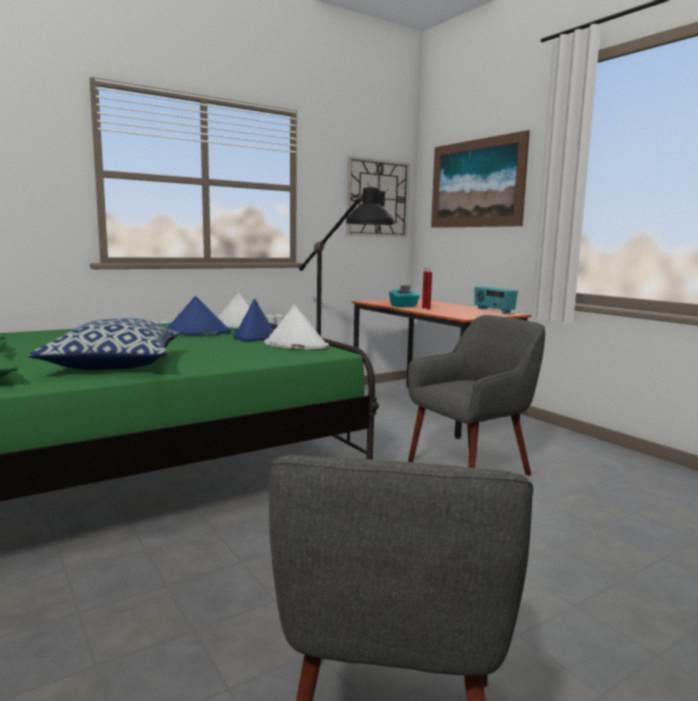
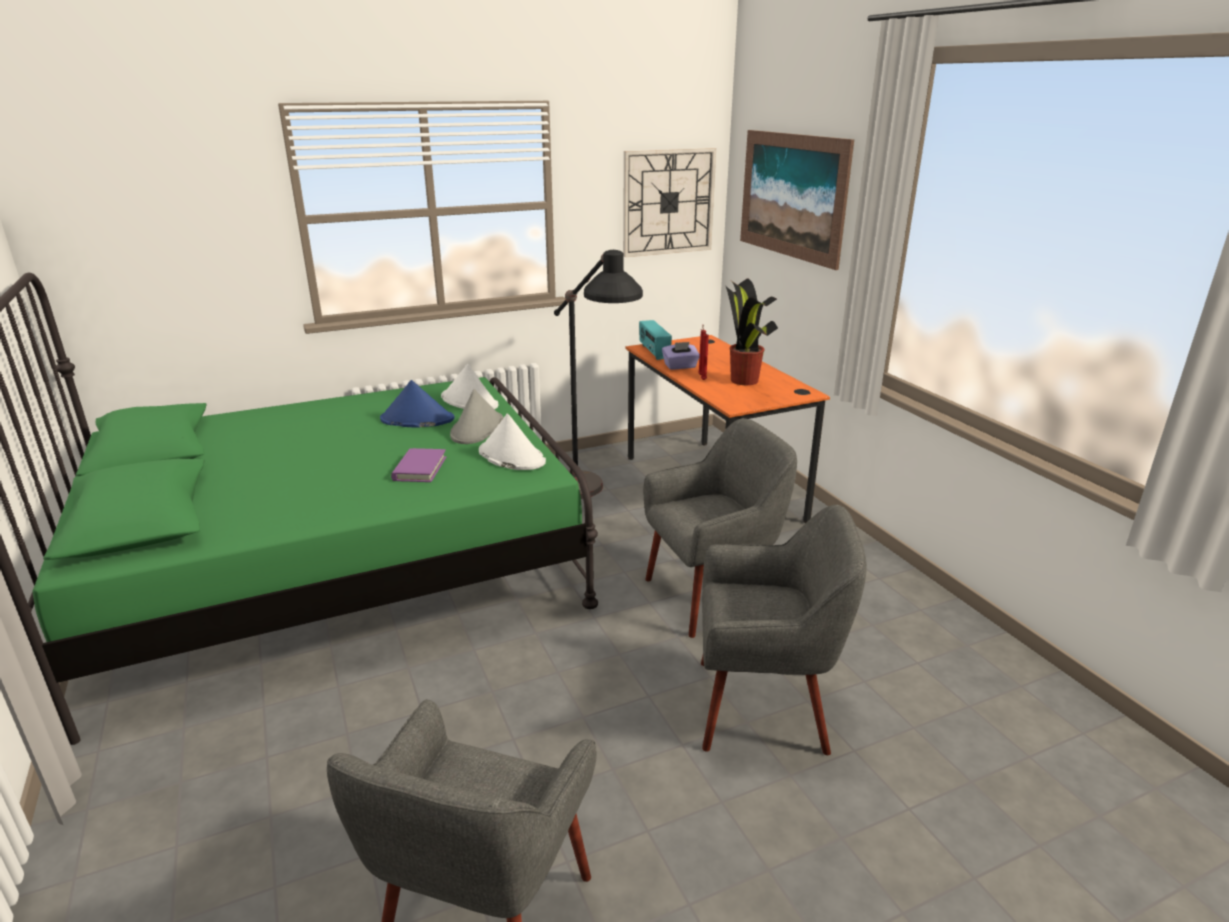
camera: 10 degrees right, 15 degrees up
(113, 365) = (303, 500): pillow -> none
(217, 350) = (419, 468): none -> purple book
(254, 335) = (477, 429): blue hat -> grey hat
(403, 306) = (680, 366): turquoise tissue box -> purple tissue box
(460, 310) = (744, 381): none -> potted plant
(493, 310) = (787, 383): radio -> radio (653, 352)
(563, 534) = (763, 707): none -> grey armchair

